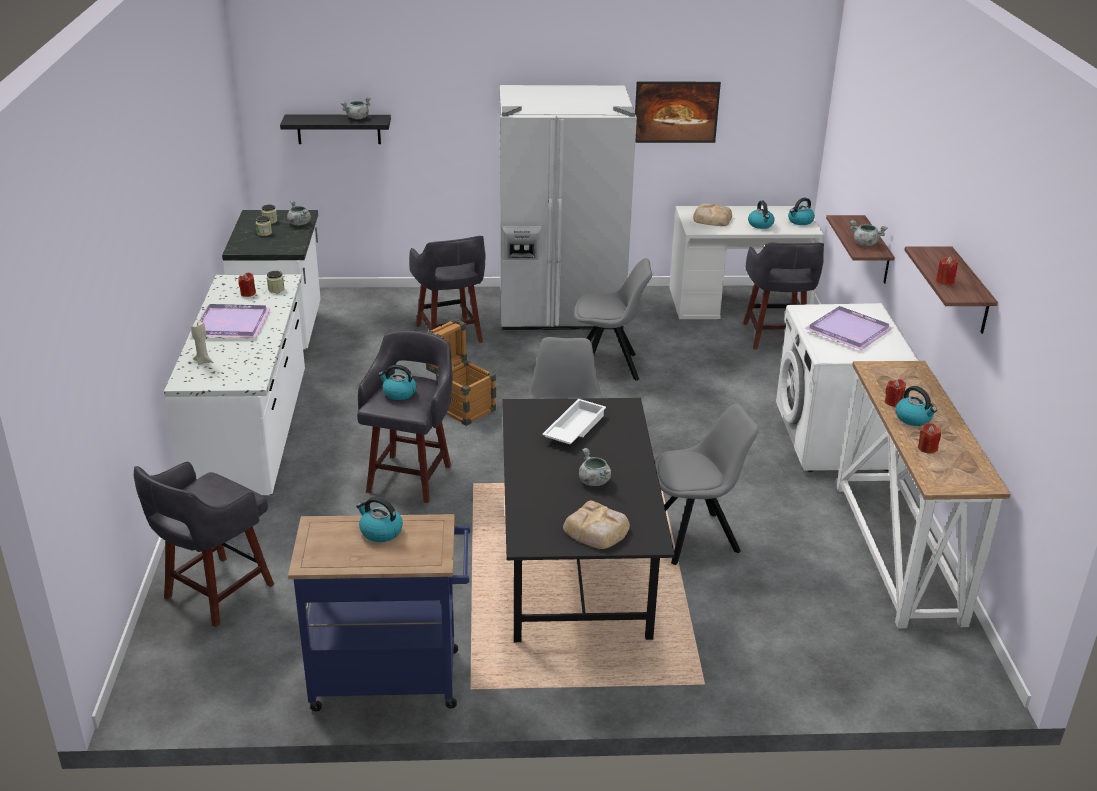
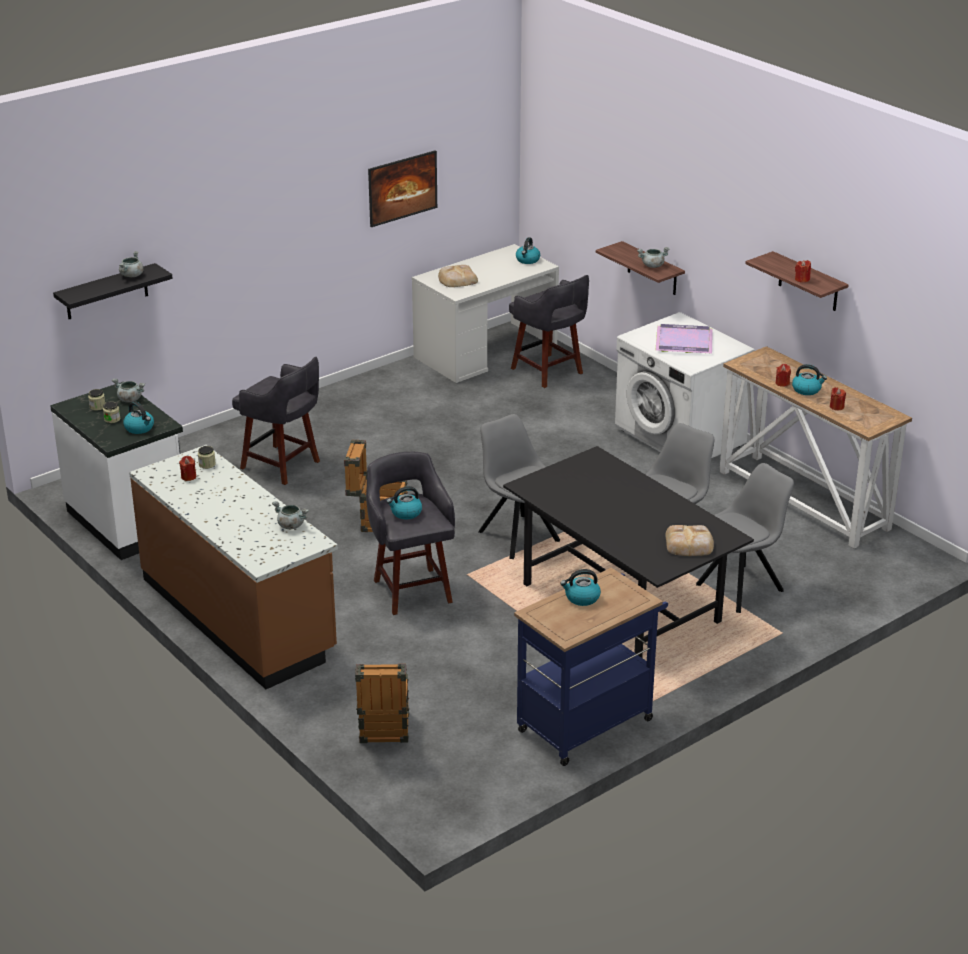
camera: 35 degrees left, 0 degrees up
(203, 361) = (248, 543): beige candle -> none
(215, 594) = (383, 733): grey stool -> crate
(230, 323) = (218, 506): purple tray -> none
(253, 439) = (239, 616): white counter -> brown counter
(560, 311) = (349, 410): white fridge -> none
(573, 428) = (582, 485): white tray -> none
(594, 481) = (645, 515): grey cooking pot -> grey cooking pot (290, 525)
(608, 367) = (451, 444): grey chair -> grey chair (741, 588)
(761, 225) = (502, 273): kettle -> kettle (140, 428)

